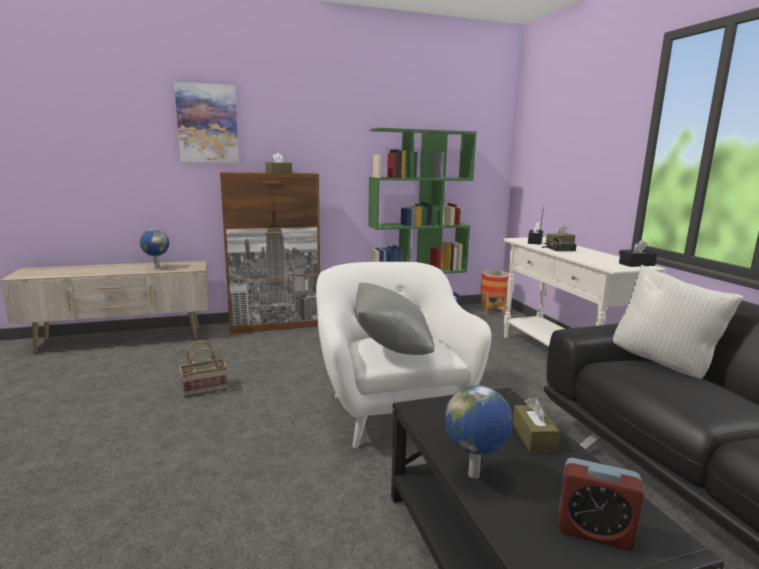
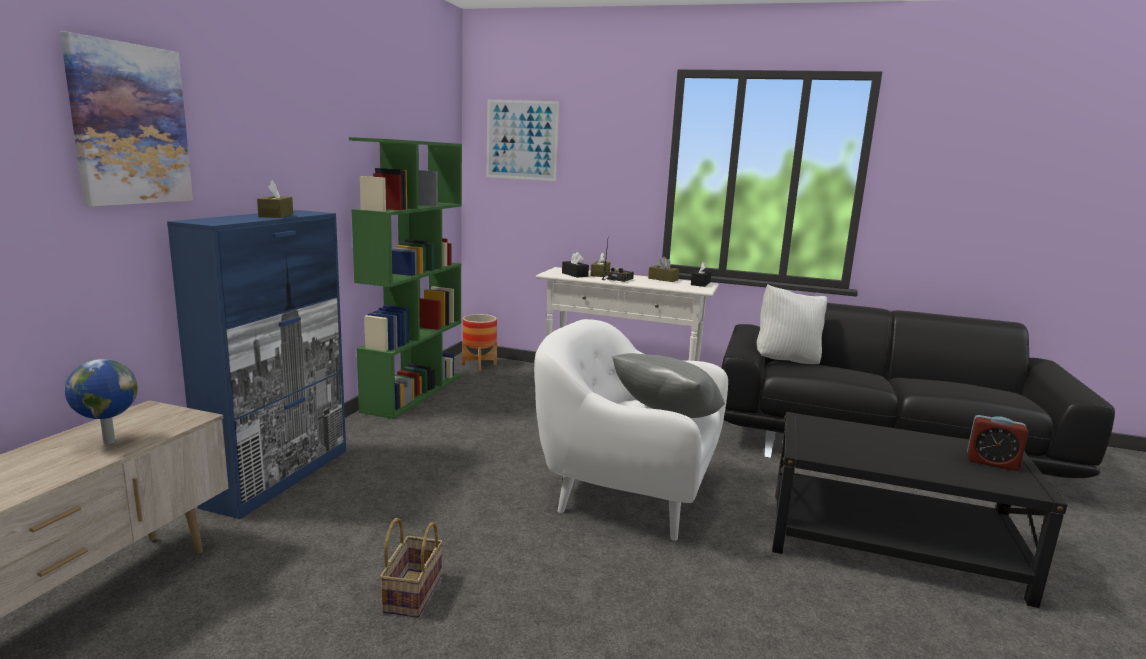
camera: 55 degrees left, 0 degrees up
(275, 325) = (280, 476): brown cabinet -> blue cabinet
(474, 476) = (920, 469): globe -> none
(533, 437) = (874, 434): brown tissue box -> brown tissue box (663, 279)
(546, 126) = (522, 140): none -> picture
(594, 531) = (992, 462): alarm clock -> alarm clock turned 60 degrees clockwise

